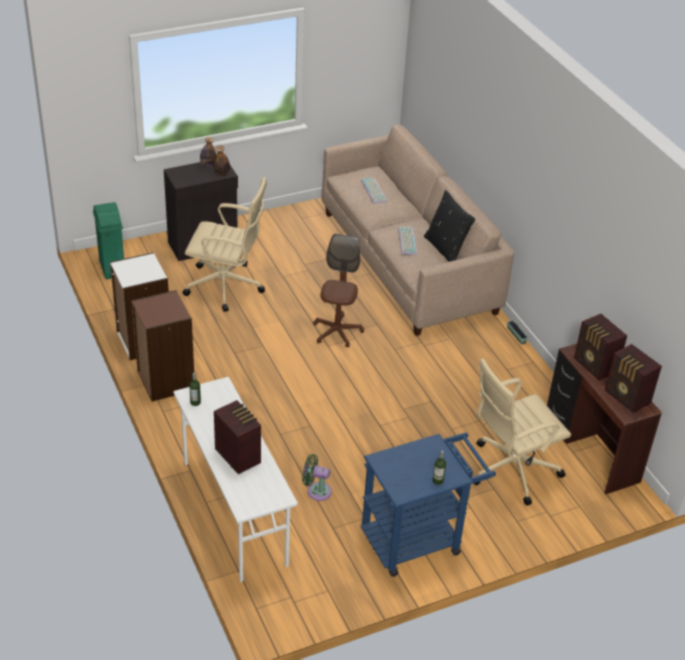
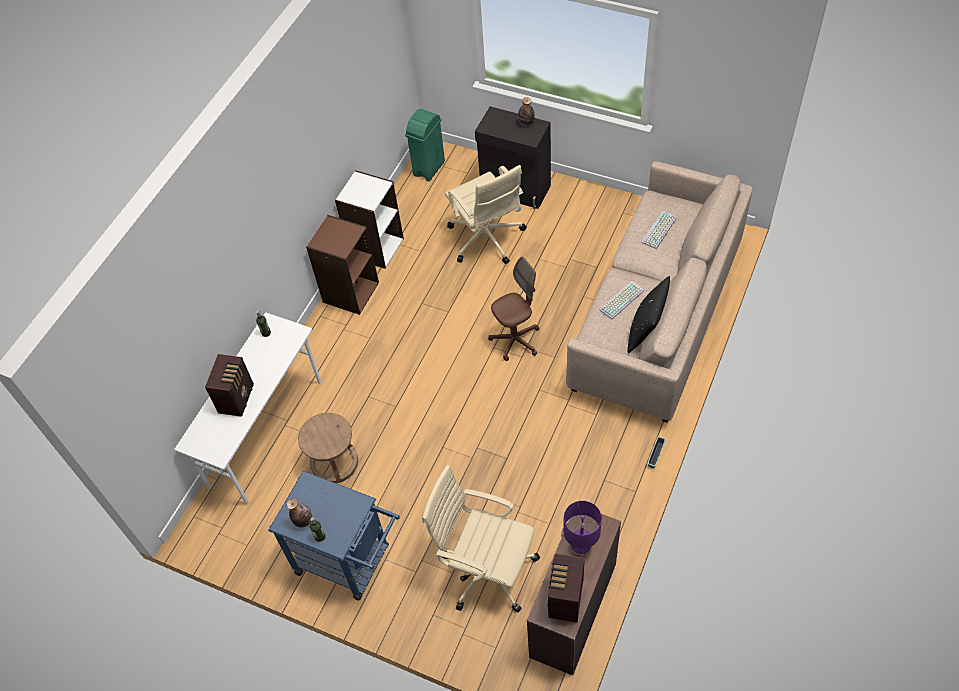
camera: 55 degrees right, 15 degrees up
(222, 174) = (526, 138): bottle -> bottle (303, 520)
(316, 491) = (334, 463): green fan -> brown stool
(595, 366) = (581, 547): radio -> purple table lamp

